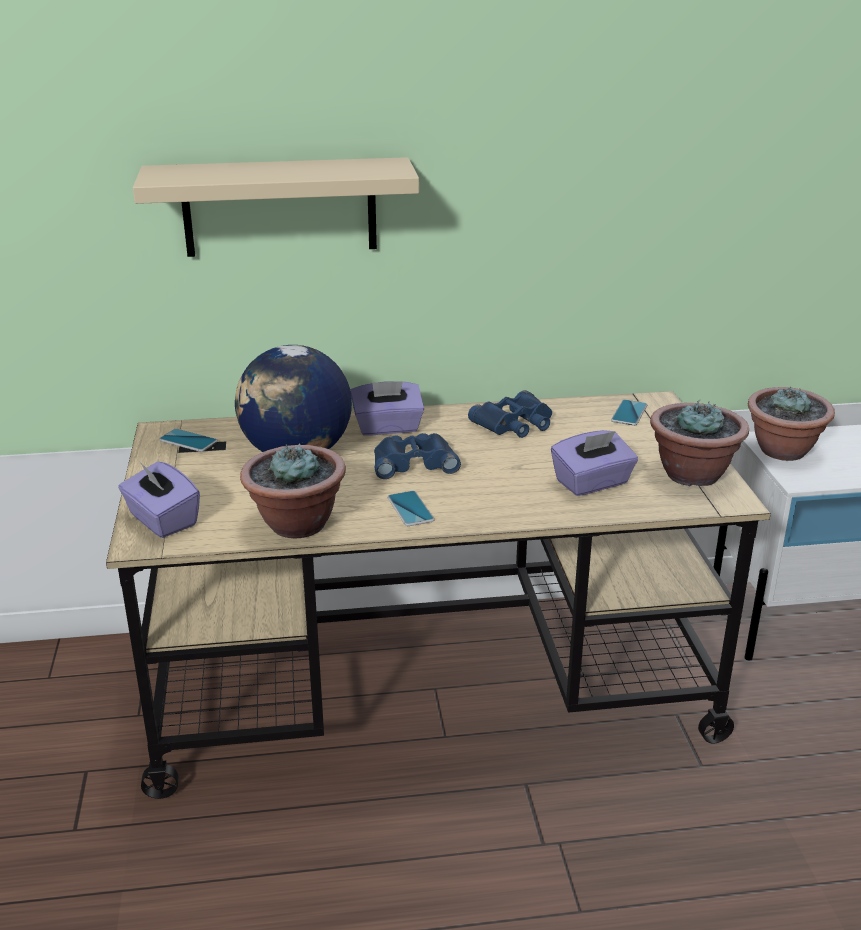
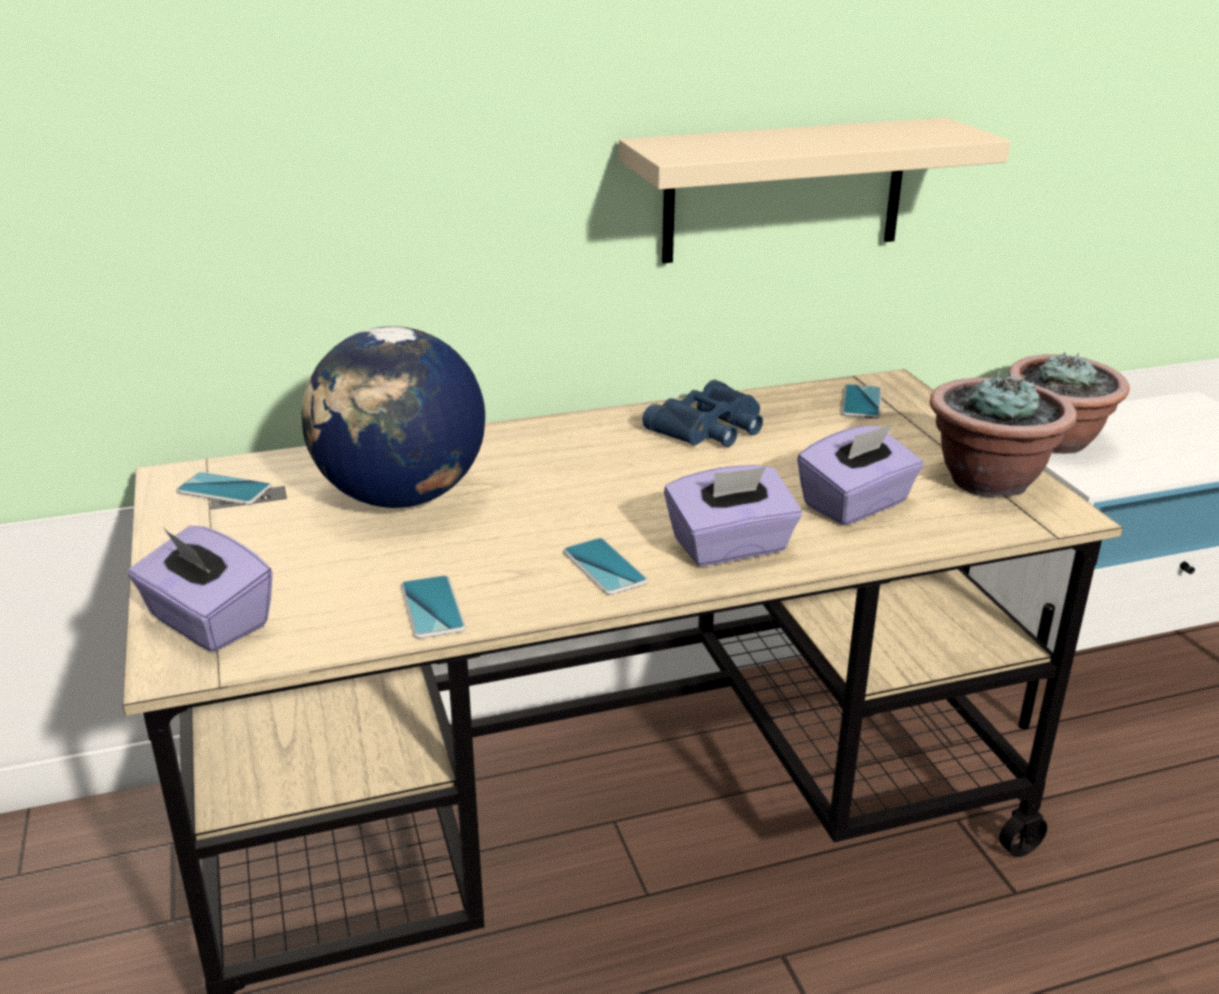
camera: 10 degrees left, 0 degrees up
(280, 207) = (346, 116): beige shelf -> beige shelf (784, 190)
(296, 524) = (432, 608): potted plant -> phone
(387, 428) = (527, 447): purple tissue box -> purple tissue box (730, 547)
(413, 462) = (584, 495): blue binoculars -> none

